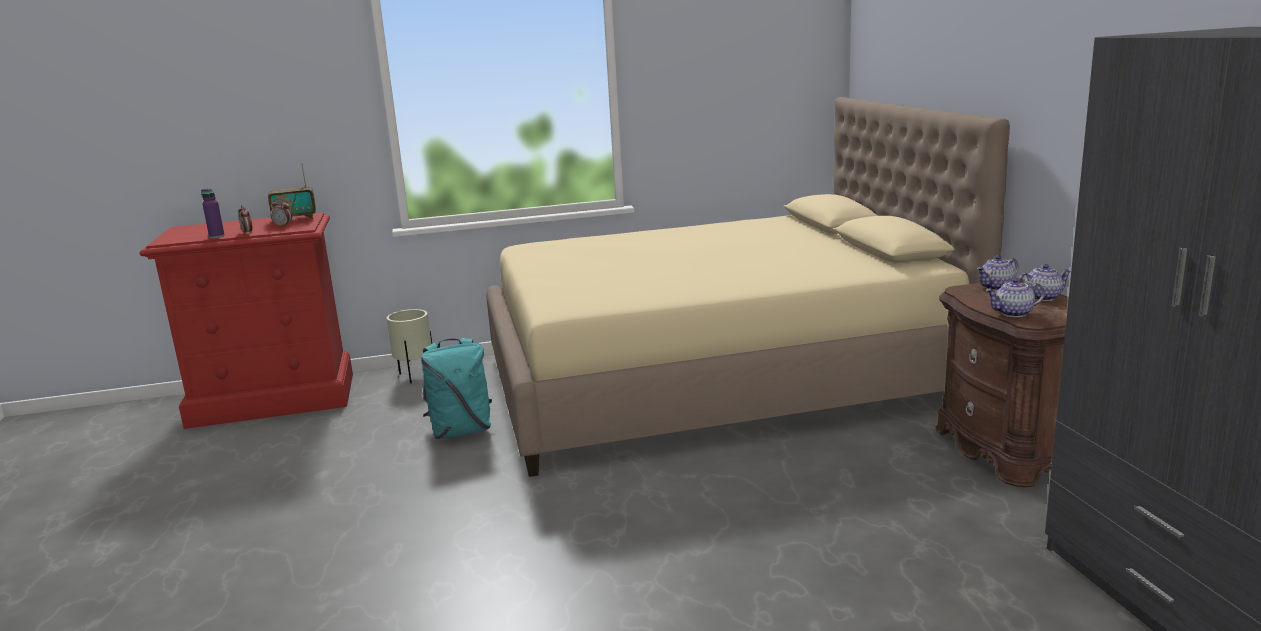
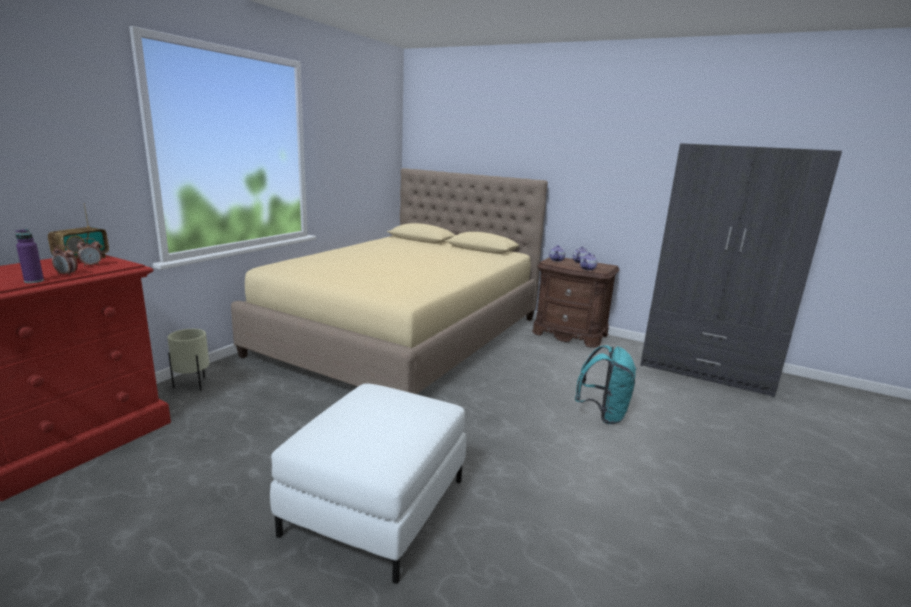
camera: 50 degrees left, 0 degrees up
(340, 550) = (377, 506): none -> white ottoman
(461, 431) = (308, 407): turquoise backpack -> turquoise backpack (603, 414)

